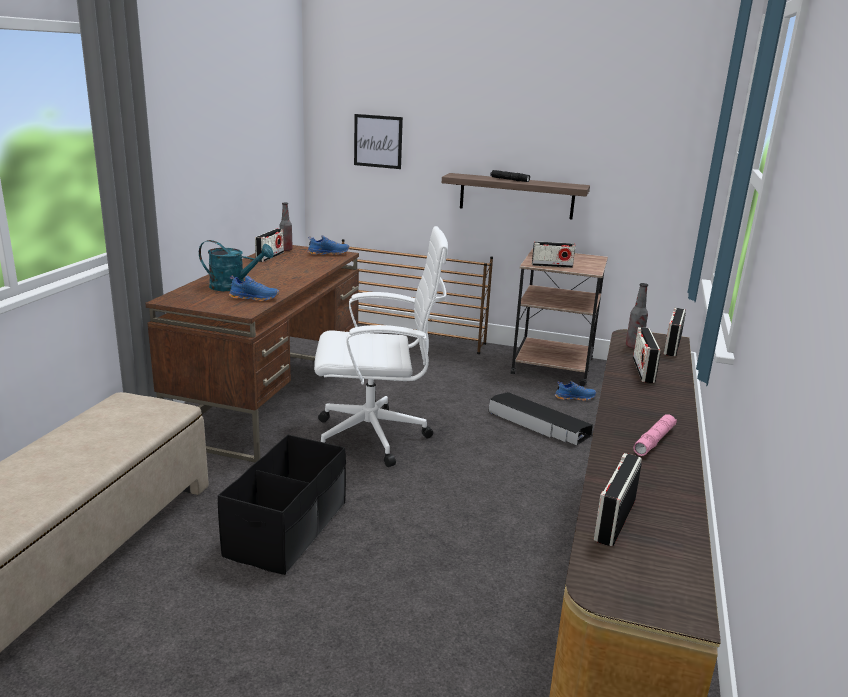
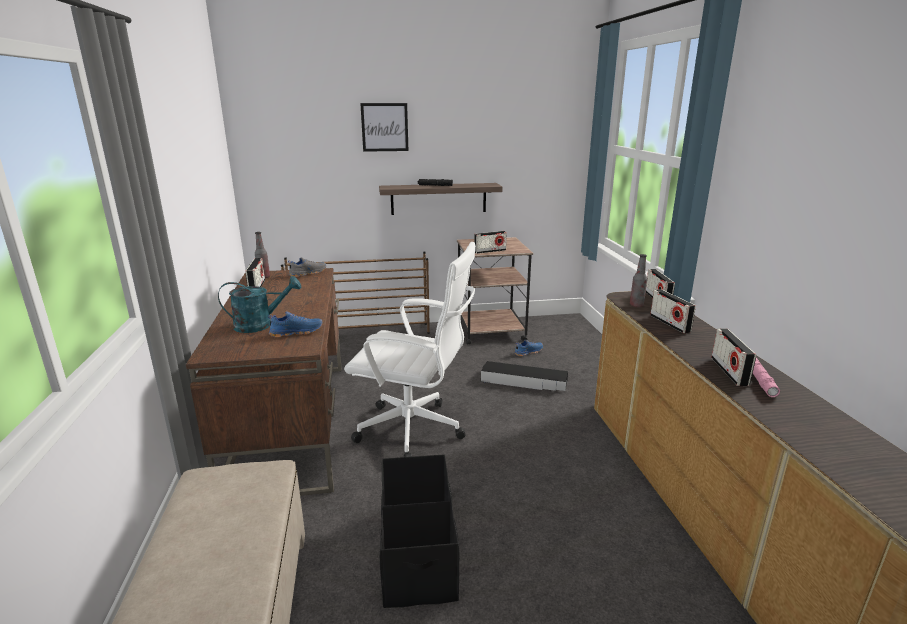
camera: 25 degrees left, 0 degrees up
(328, 253) = (307, 273): blue shoe -> grey shoe
(376, 437) = (415, 431): white office chair -> white office chair turned 45 degrees clockwise
(378, 141) = (308, 164): picture -> picture (384, 127)
(614, 520) = (843, 462): radio -> radio (729, 371)

